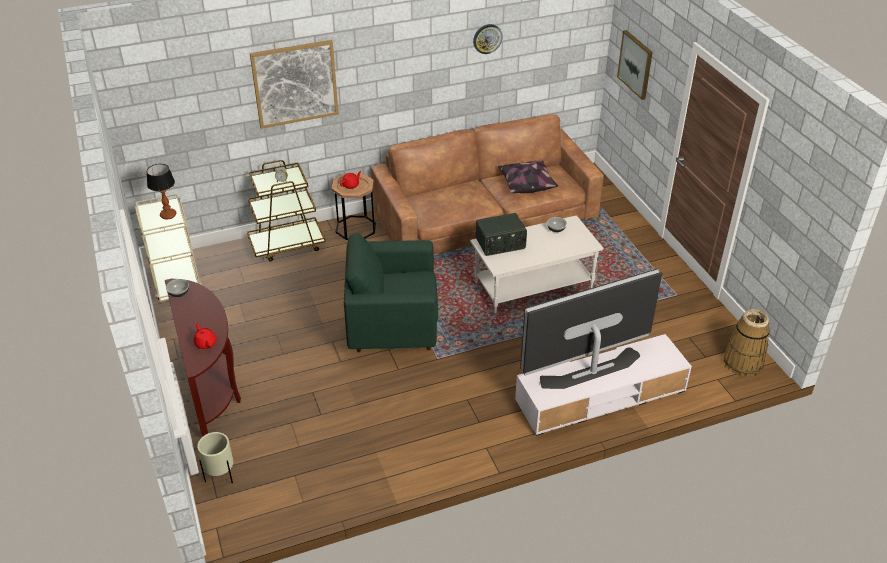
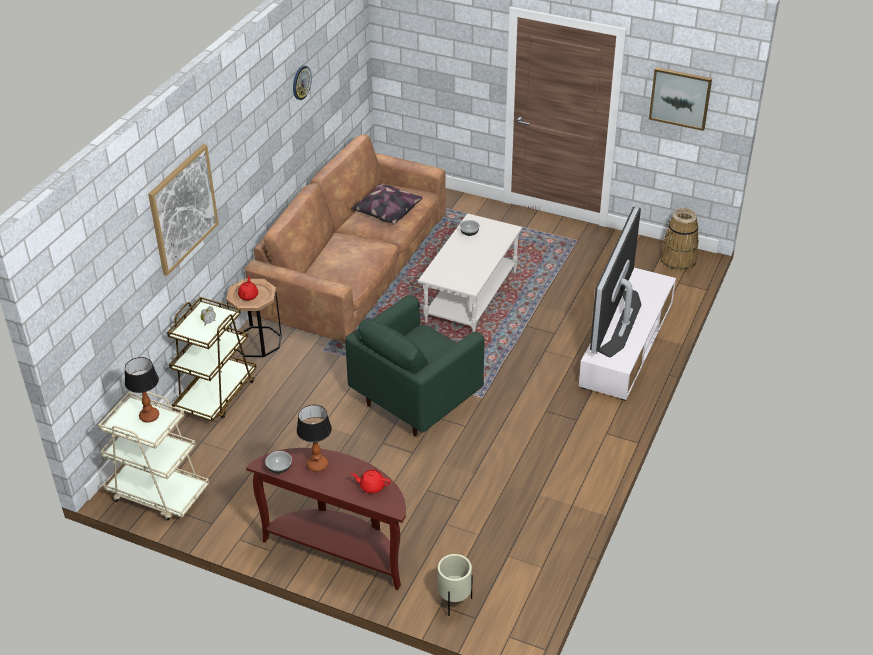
camera: 45 degrees left, 0 degrees up
(199, 307) = (317, 465): none -> table lamp
(500, 244) = (446, 269): radio -> none
(635, 64) = (423, 52): picture -> picture (680, 98)

